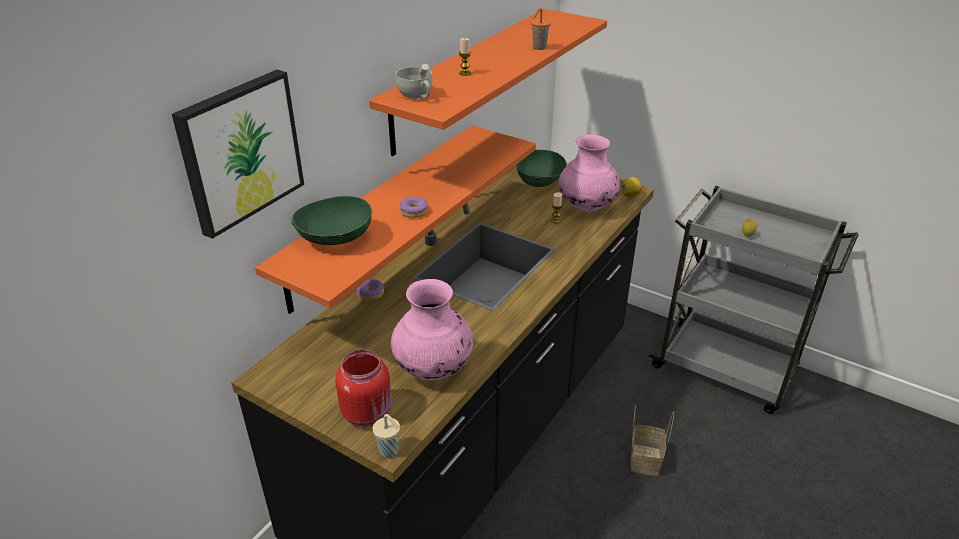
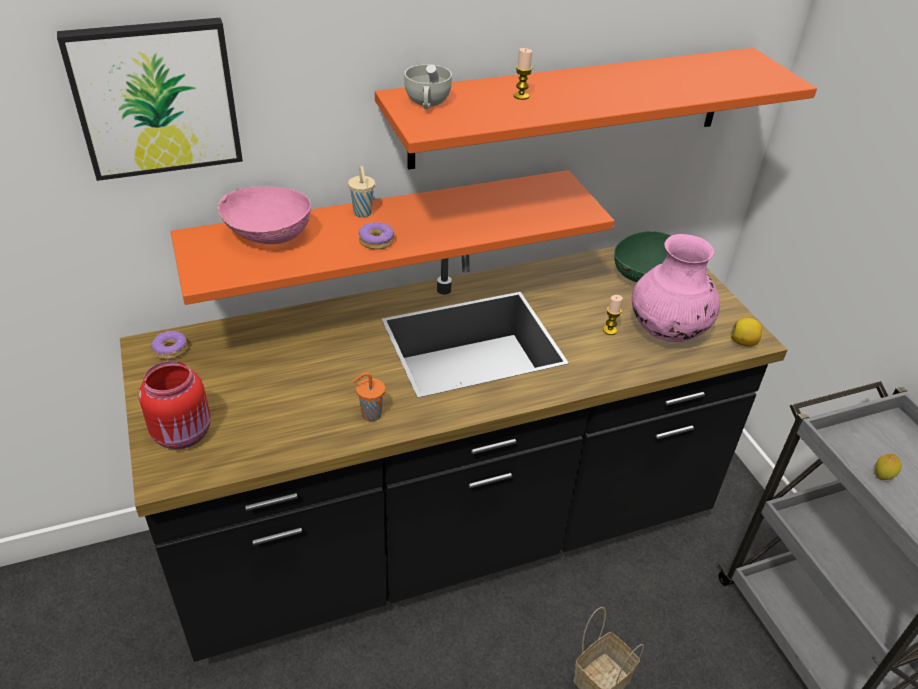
camera: 35 degrees right, 5 degrees up
(335, 239) = (267, 236): green bowl -> pink bowl
(370, 294) = (324, 316): donut -> donut (170, 350)
(389, 452) = (156, 484): beige cup -> beige cup (363, 213)
(433, 369) = (288, 426): pink vase -> none
(538, 48) = (661, 95): orange cup -> orange cup (370, 415)

